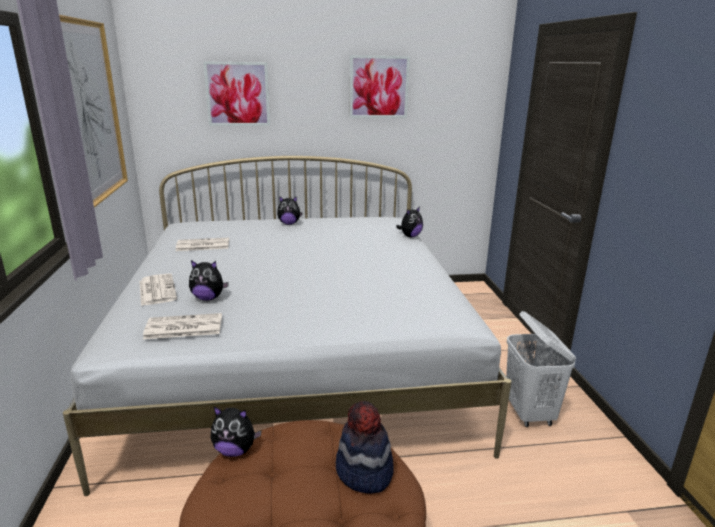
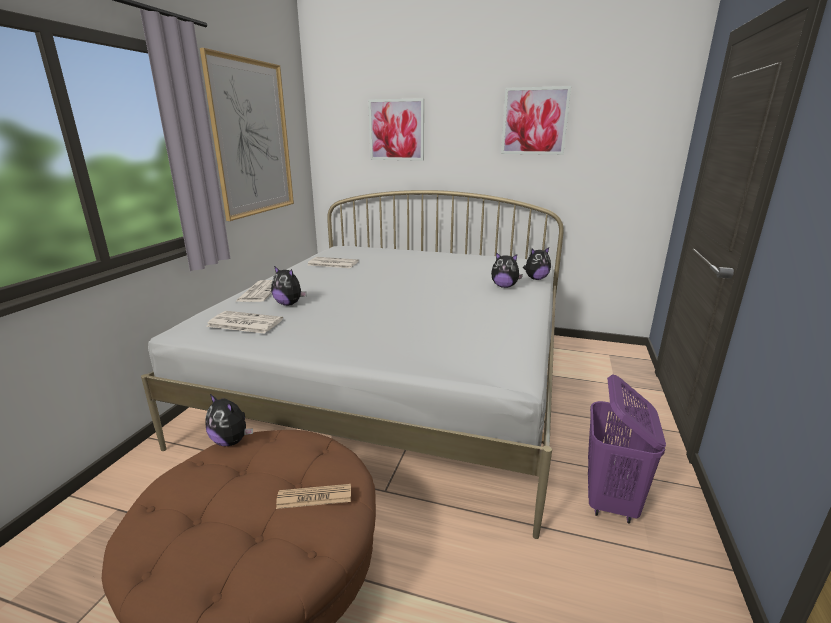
camera: 25 degrees right, 0 degrees up
(289, 223) = (424, 255): plush toy -> plush toy (504, 286)
(364, 472) = (314, 497): hat -> newspaper
(529, 413) = (610, 501): white laundry basket -> purple laundry basket

